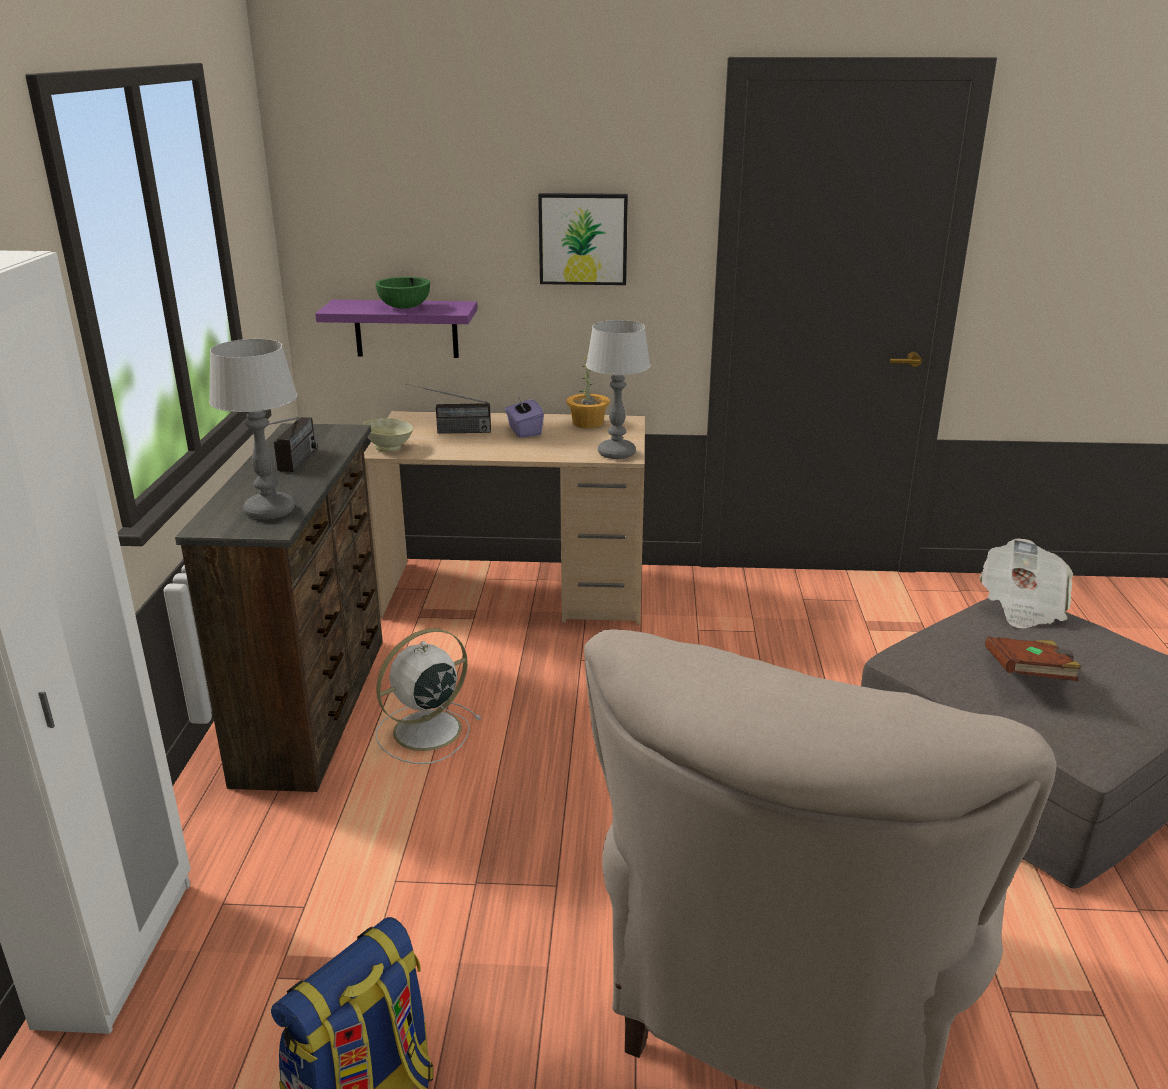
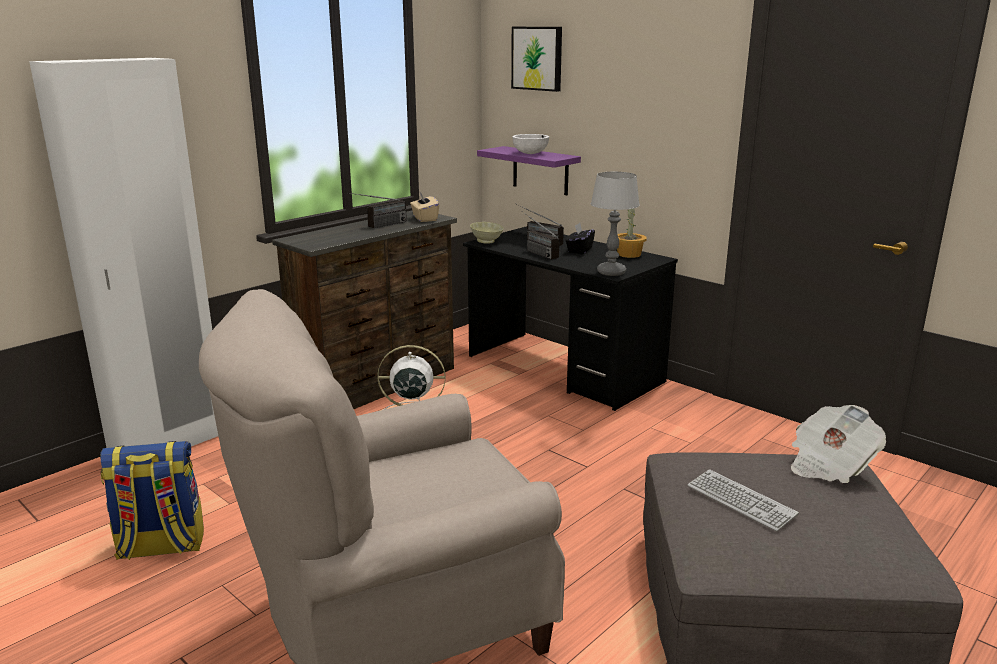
camera: 40 degrees right, 5 degrees down
(268, 511) = (327, 239): table lamp -> none
(331, 437) = (424, 218): none -> beige tissue box
(404, 307) = (530, 153): green bowl -> white bowl
(479, 448) = (535, 252): none -> radio
(515, 593) = (564, 369): beige desk -> black desk
(524, 431) = (579, 250): purple tissue box -> black tissue box
(583, 238) = (648, 116): picture -> picture (537, 58)
(1028, 676) = (740, 501): brown book -> keyboard

